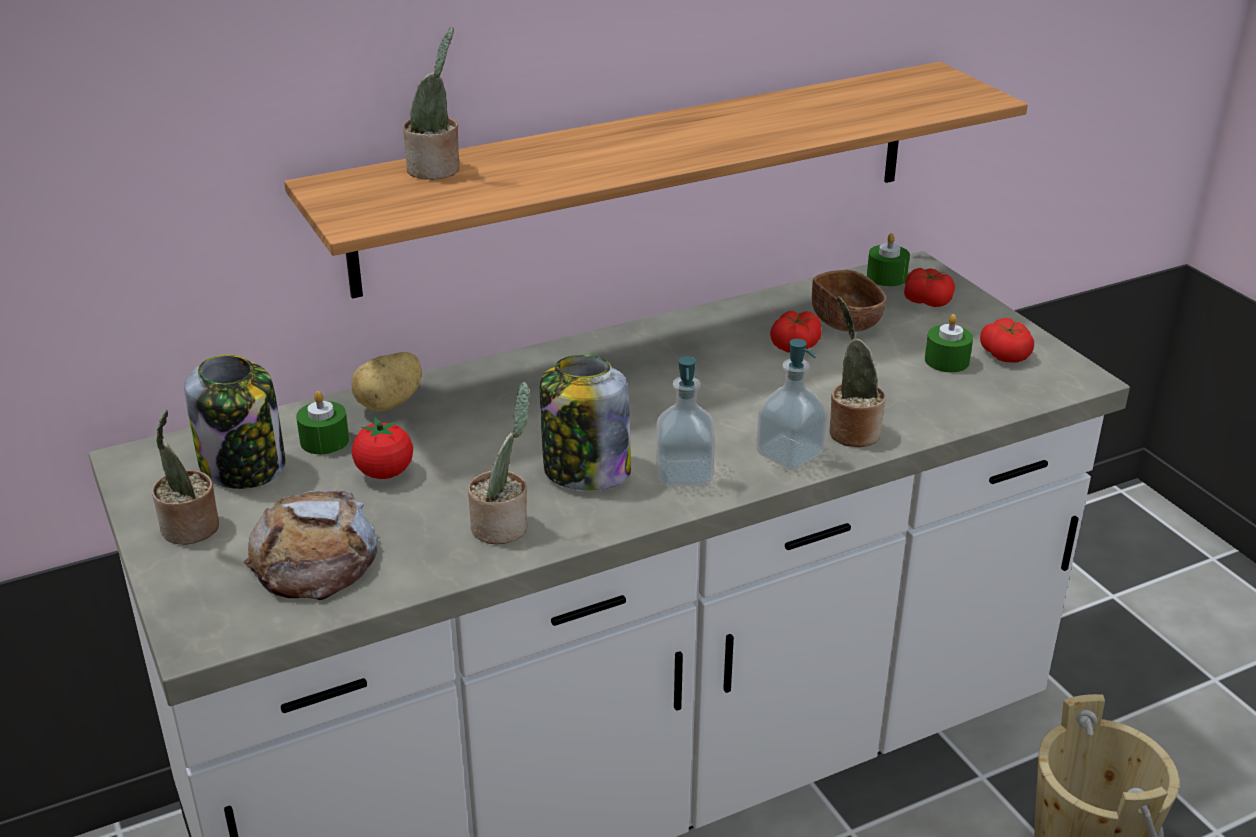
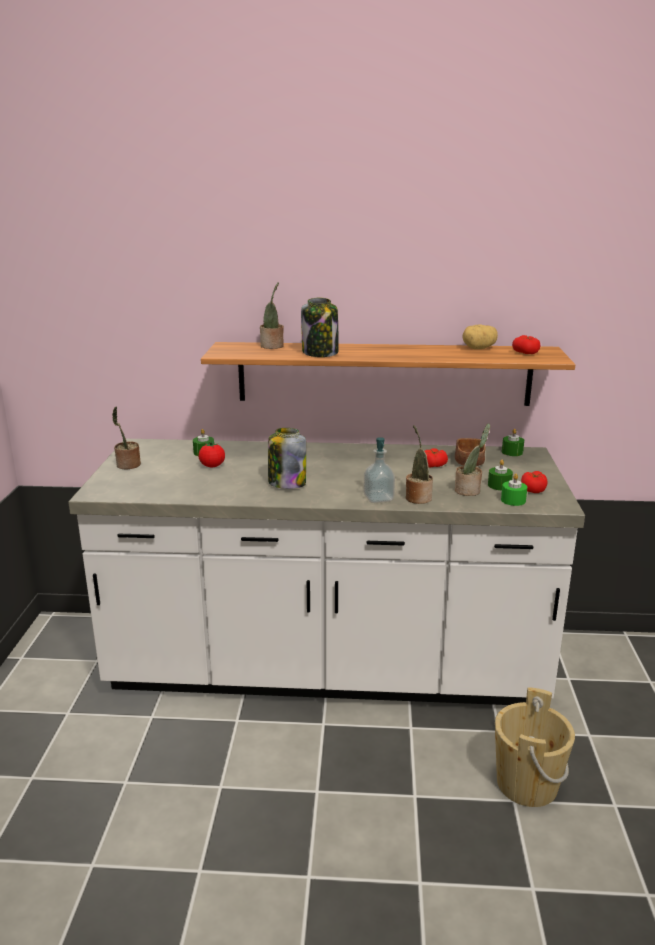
camera: 30 degrees right, 10 degrees down
(244, 466) = (167, 453): jar -> jar (320, 353)
(314, 559) = (156, 483): bread -> none
(390, 403) = (242, 447): potato -> potato (479, 348)
(503, 526) = (233, 491): potted plant -> potted plant (469, 491)
(684, 474) = (325, 493): soap dispenser -> none
(927, 300) = (520, 464): tomato -> tomato (525, 352)
(1002, 388) = (513, 500): none -> green candle

